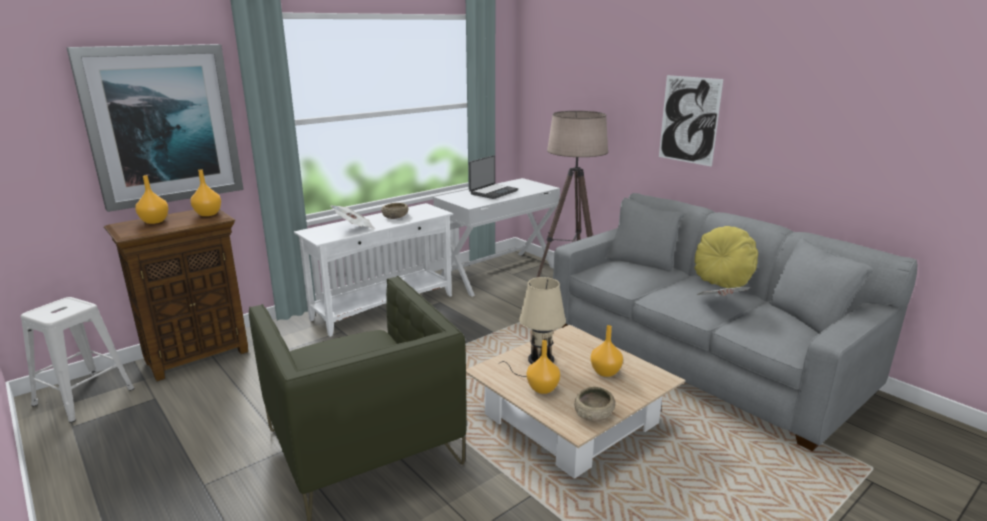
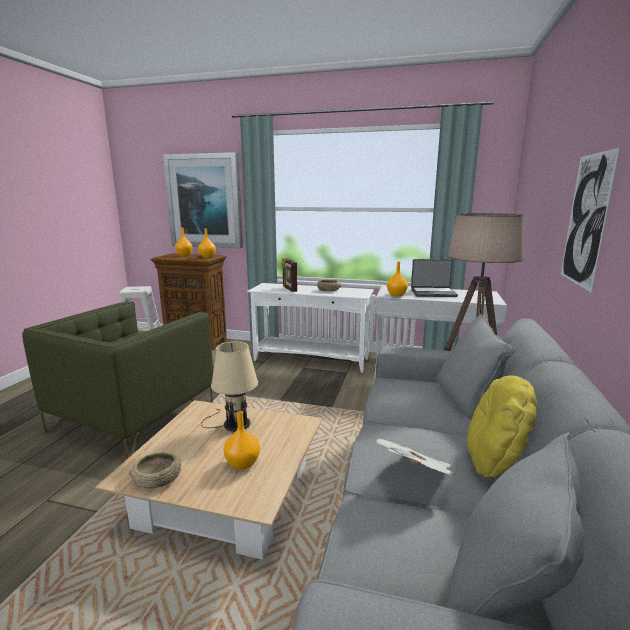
camera: 55 degrees right, 5 degrees down
(355, 228) = (289, 289): newspaper -> picture frame
(543, 389) = (186, 440): orange vase -> orange vase (396, 295)

